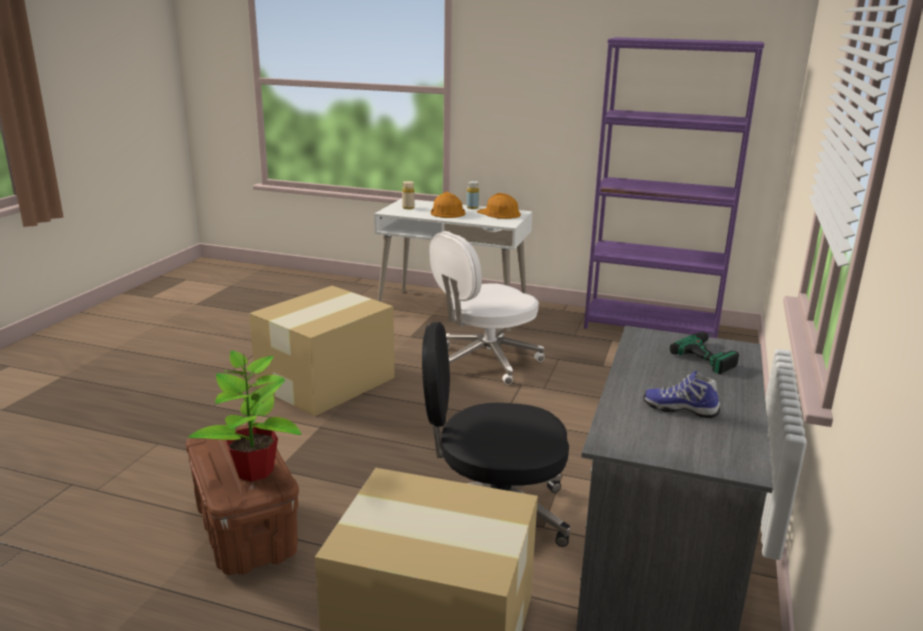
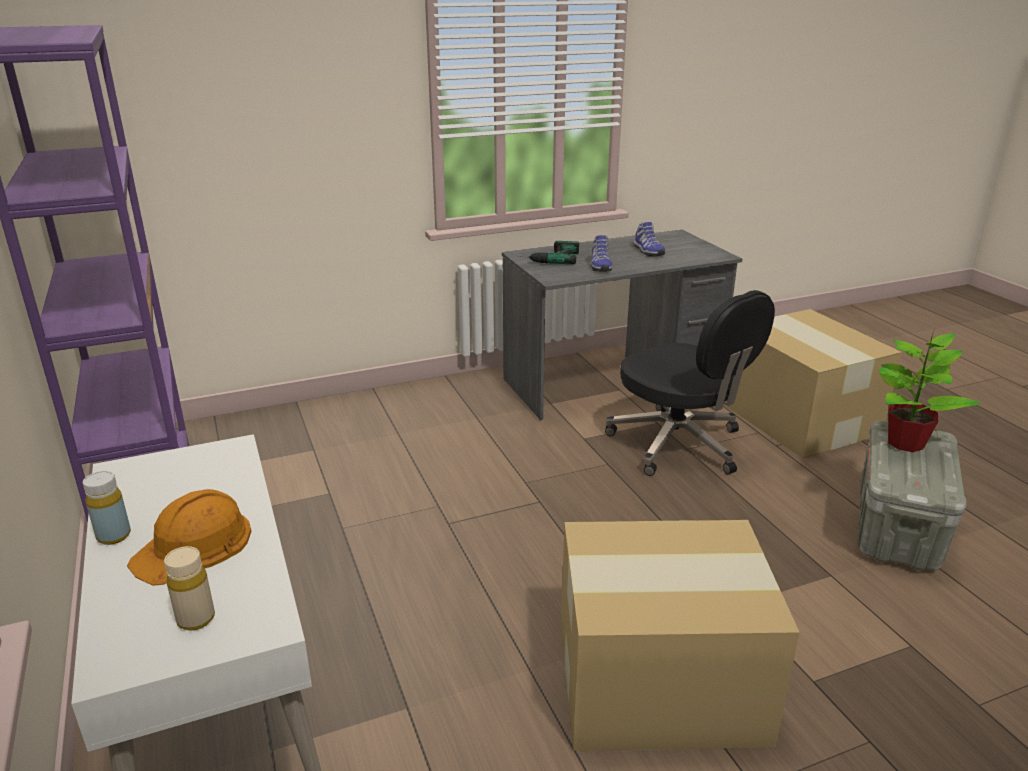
camera: 130 degrees left, 5 degrees up
(245, 532) = (898, 531): brown storage box -> grey storage box
(485, 361) = (415, 579): white office chair -> none
(499, 213) = (149, 485): orange hard hat -> none
(655, 364) = (599, 266): none -> shoe

